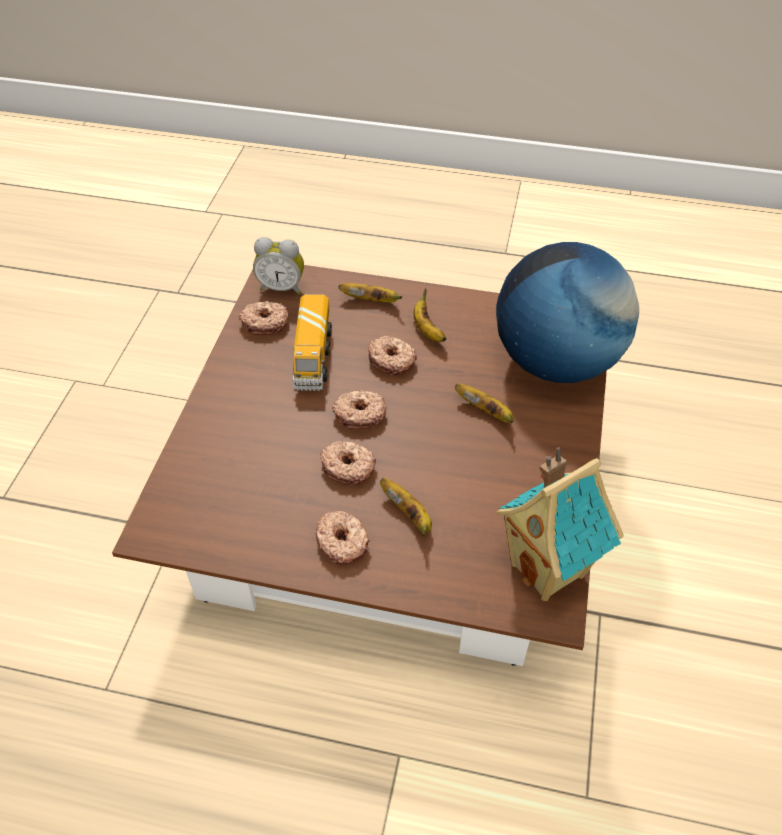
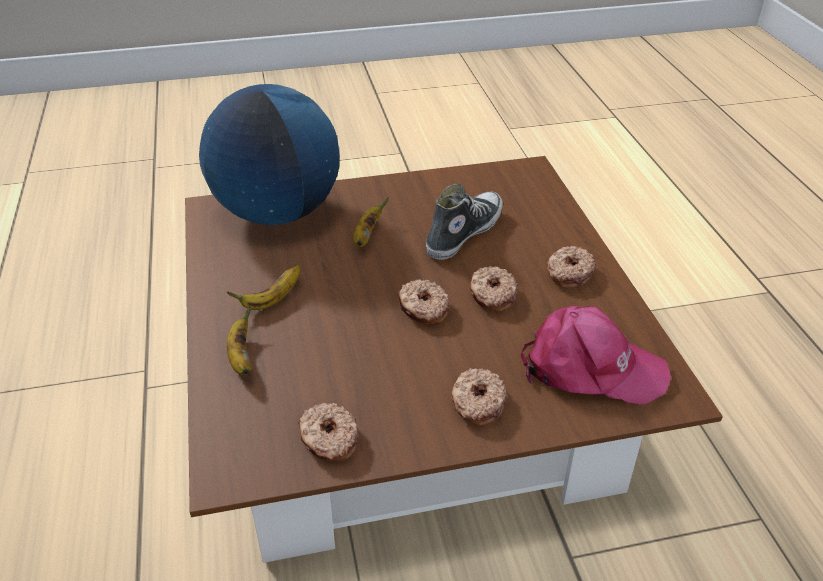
camera: 115 degrees left, 10 degrees down
(220, 491) = (590, 368): none -> pink cap
(282, 287) = (249, 452): alarm clock -> none
(313, 358) = (366, 371): toy truck -> none
(391, 360) = (334, 311): donut -> donut (477, 403)
(409, 514) = (511, 247): banana -> none
(454, 486) = (463, 233): none -> shoe
(549, 569) = (500, 176): toy house -> none

